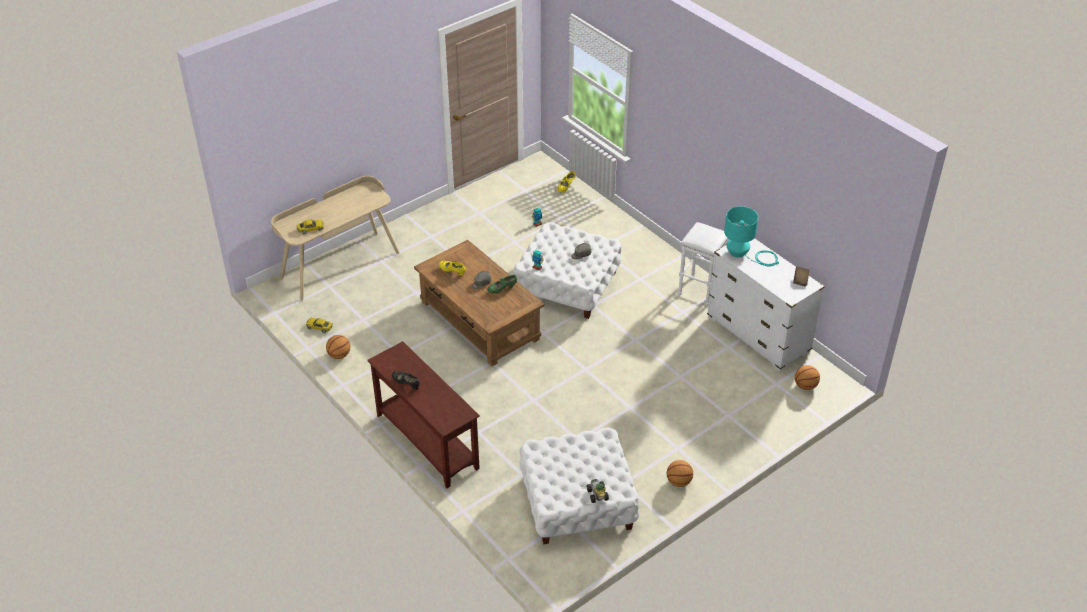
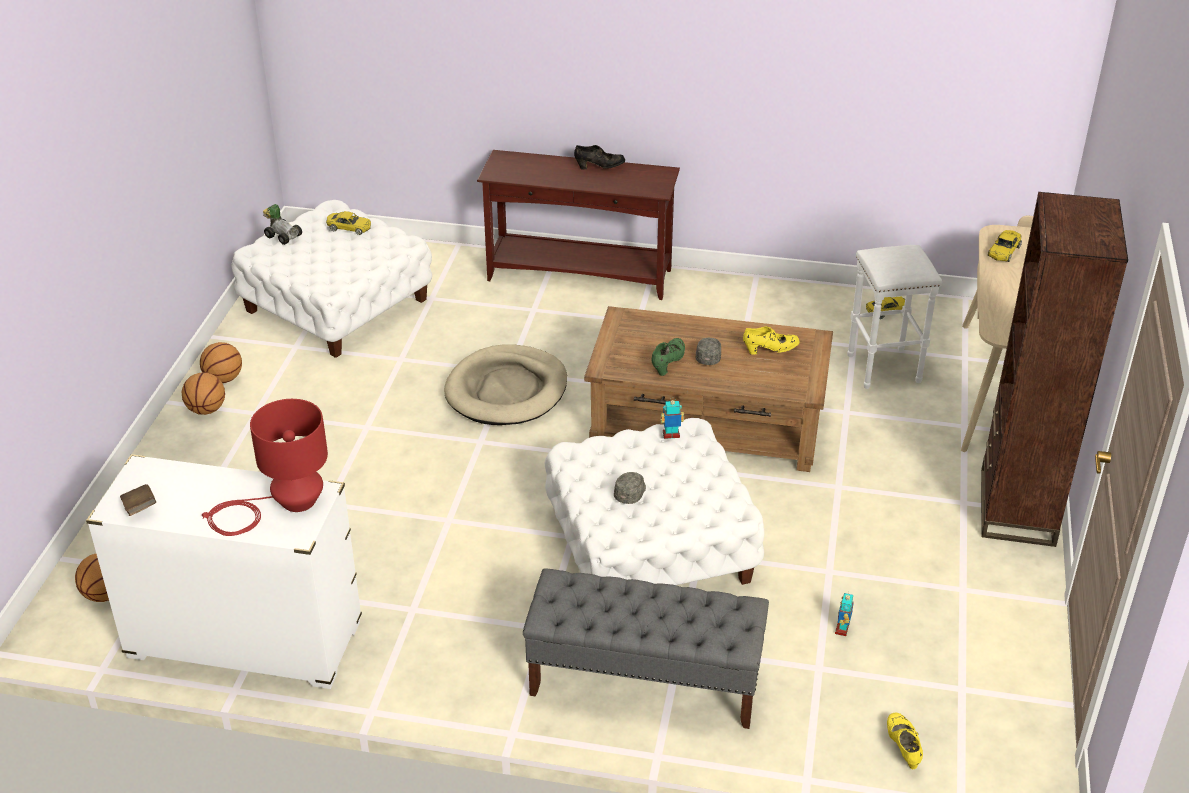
camera: 140 degrees right, 5 degrees down
(339, 355) = (811, 297): basketball -> basketball (207, 410)
(416, 224) = (1016, 507): none -> brown bookcase
(545, 389) = (507, 390): none -> beige dog bed
(554, 479) = (349, 228): none -> yellow toy car
(624, 245) = (644, 681): none -> grey bench
(700, 291) = (415, 667): white stool -> white stool (882, 367)
(748, 255) = (273, 507): turquoise table lamp -> red table lamp

